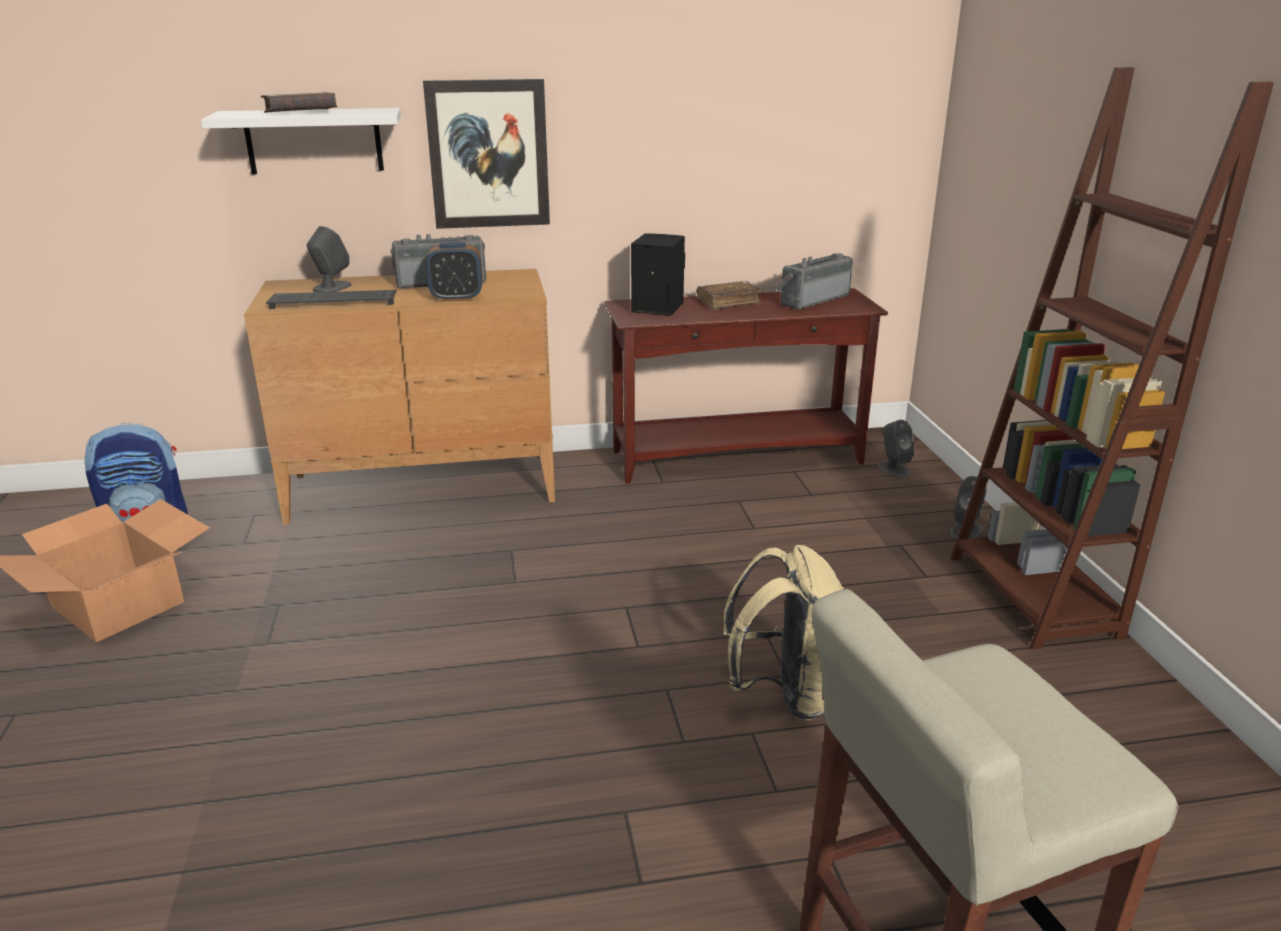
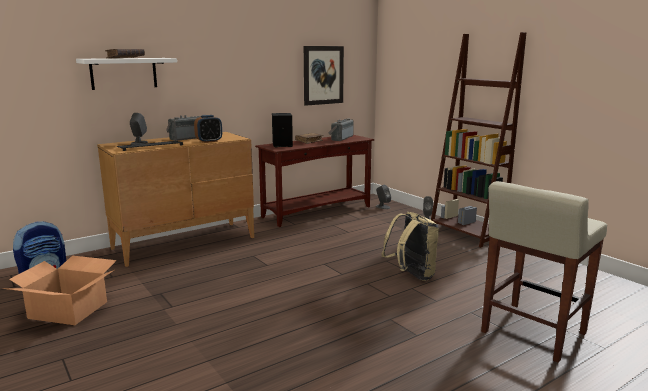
camera: 25 degrees left, 10 degrees down
(488, 154) = (204, 79): picture -> picture (323, 75)

